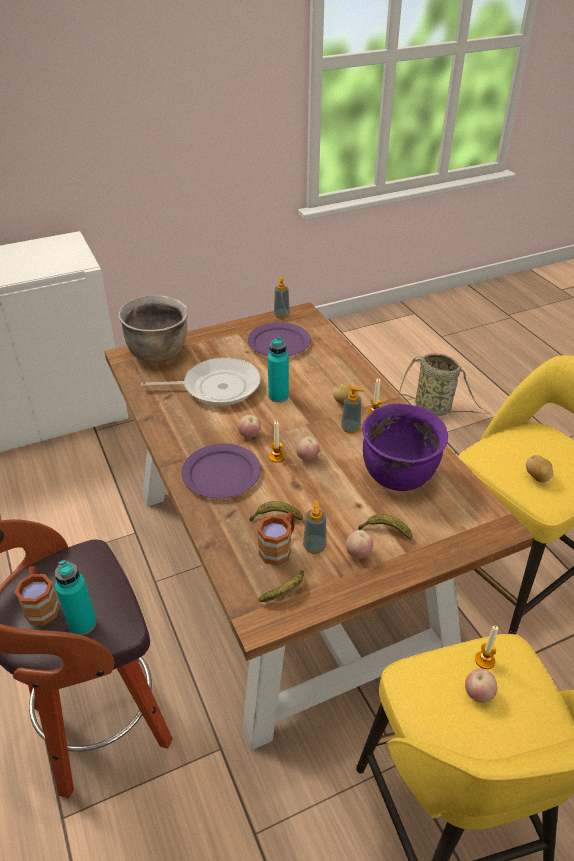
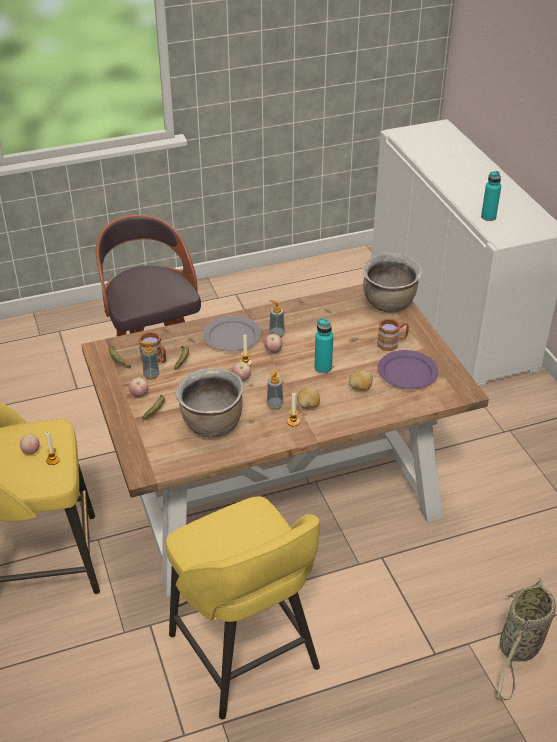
camera: 95 degrees right, 0 degrees up
(41, 605) = (147, 279): brown mug -> brown mug (392, 343)
(82, 624) = (129, 294): turquoise bottle -> turquoise bottle (488, 217)
(217, 387) = (338, 335): frying pan -> none
(222, 473) = (232, 336): purple plate -> grey plate
(281, 315) = (458, 376): soap dispenser -> soap dispenser (276, 334)
(399, 475) = (212, 425): purple cooking pot -> brown cooking pot
(537, 477) = (216, 535): potato -> potato (360, 388)

